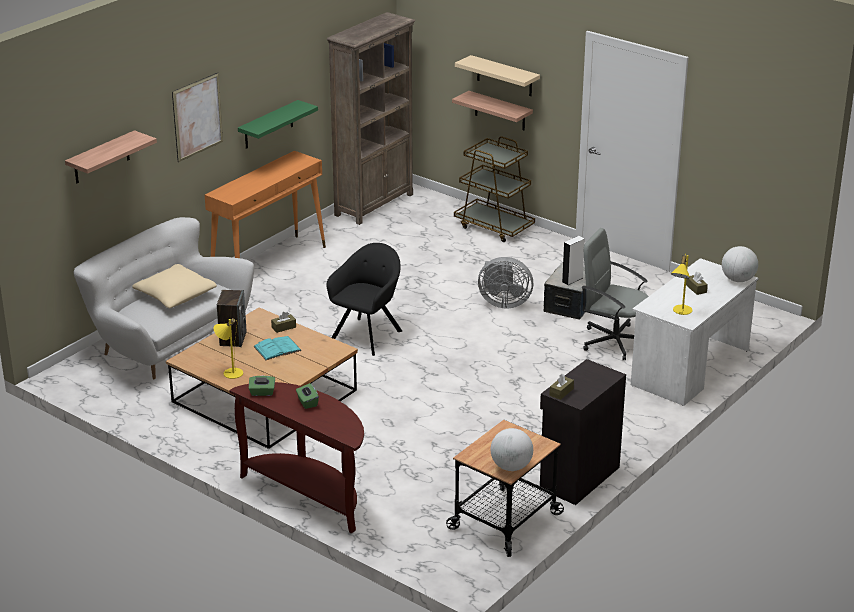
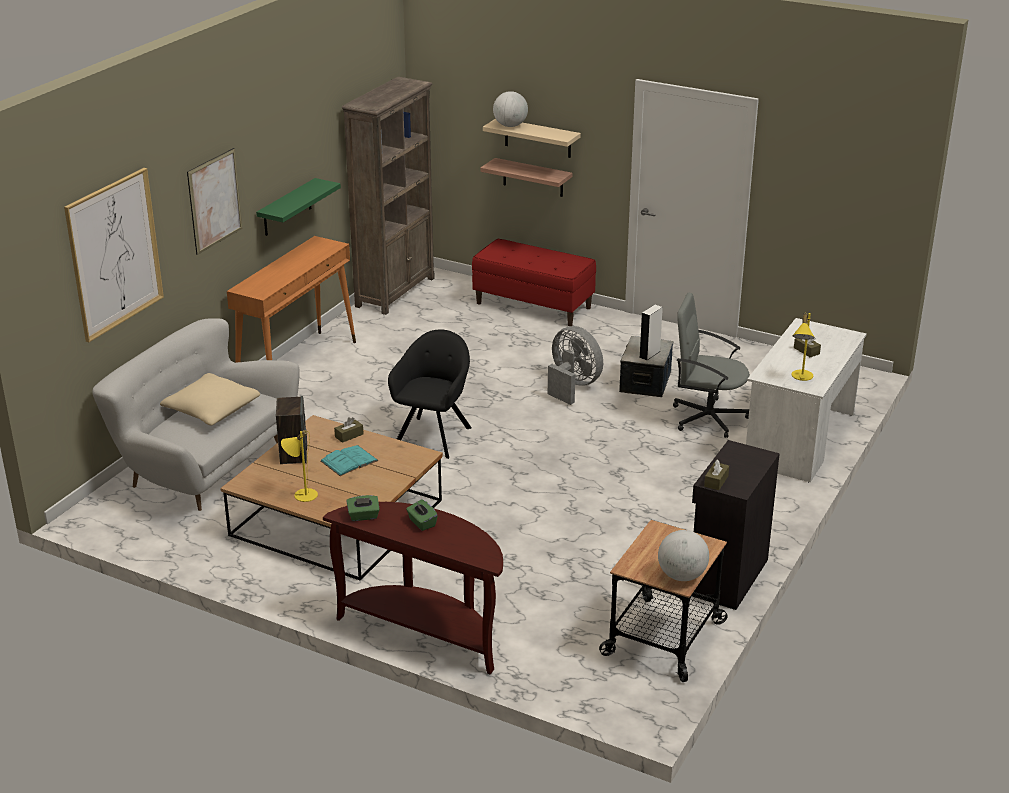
camera: 10 degrees left, 0 degrees up
(101, 158) = (114, 254): shelf -> picture
(494, 227) = (533, 305): brown cart -> red bench
(503, 303) = (572, 386): grey fan -> grey fan turned 135 degrees counterclockwise
(738, 280) = (846, 337): globe -> globe (510, 126)

